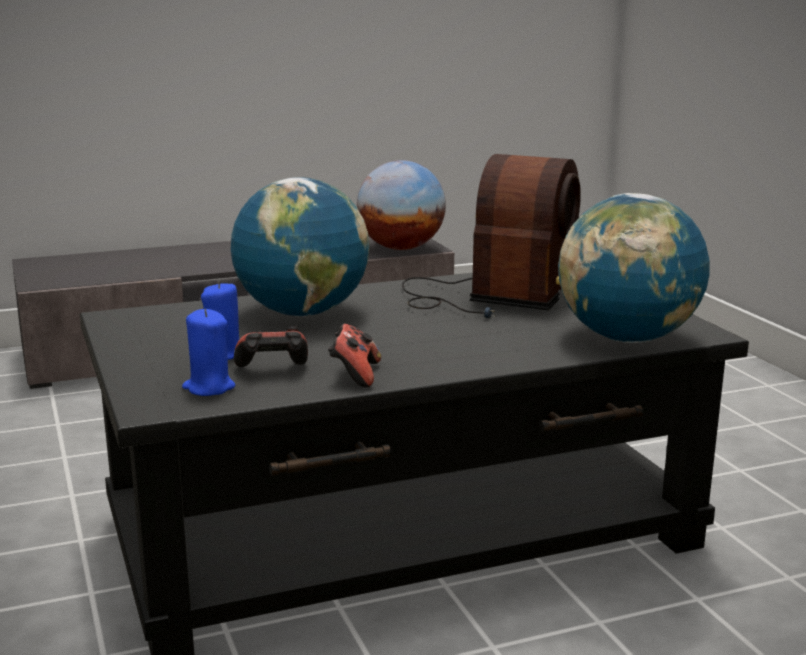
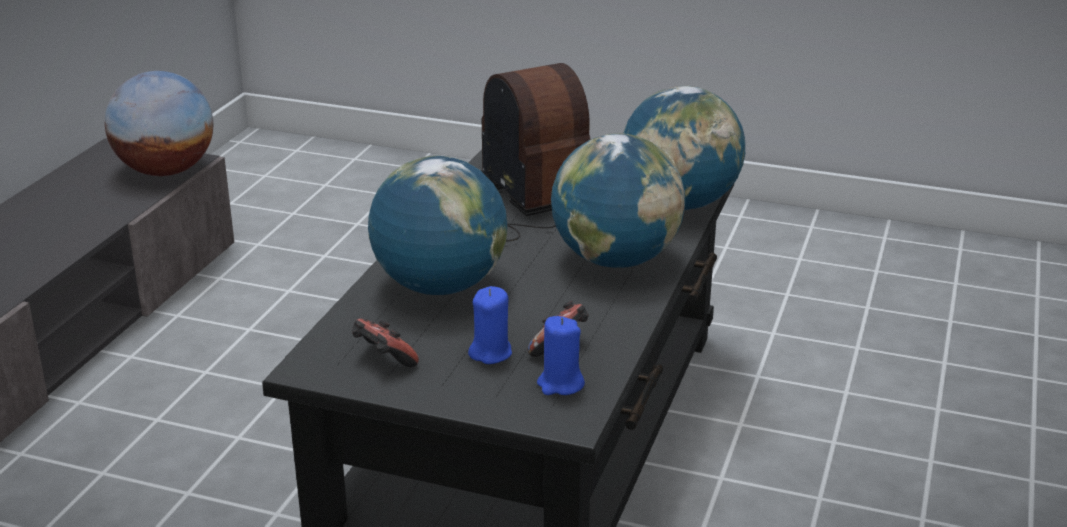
camera: 50 degrees left, 10 degrees up
(355, 375) = (614, 320): game controller -> game controller (383, 360)
(465, 347) = (615, 260): none -> globe

